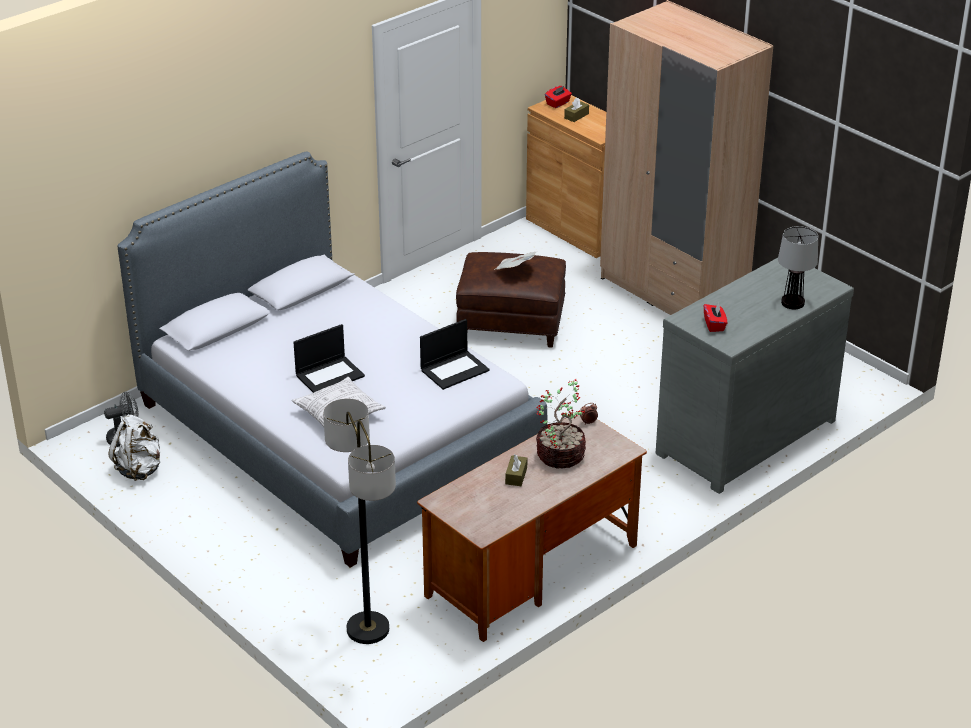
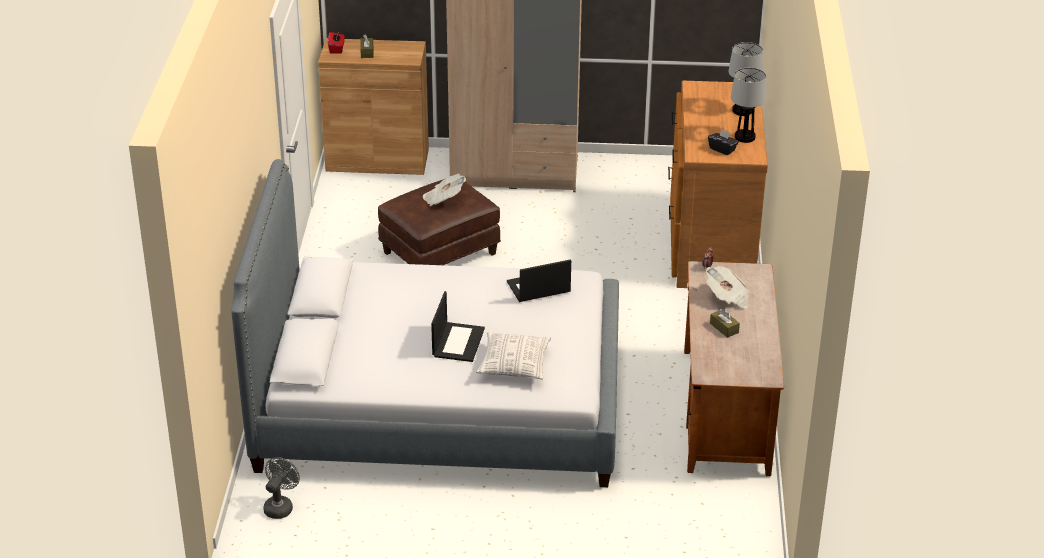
camera: 45 degrees left, 0 degrees up
(139, 469) = (334, 521): white backpack -> none
(368, 629) = (687, 519): floor lamp -> none
(455, 370) = (538, 287): laptop -> laptop turned 120 degrees counterclockwise
(561, 455) = (727, 298): potted plant -> newspaper
(714, 325) = (722, 149): red tissue box -> black tissue box
(743, 435) = (710, 244): grey dresser -> brown dresser
(753, 325) = (744, 137): none -> table lamp

